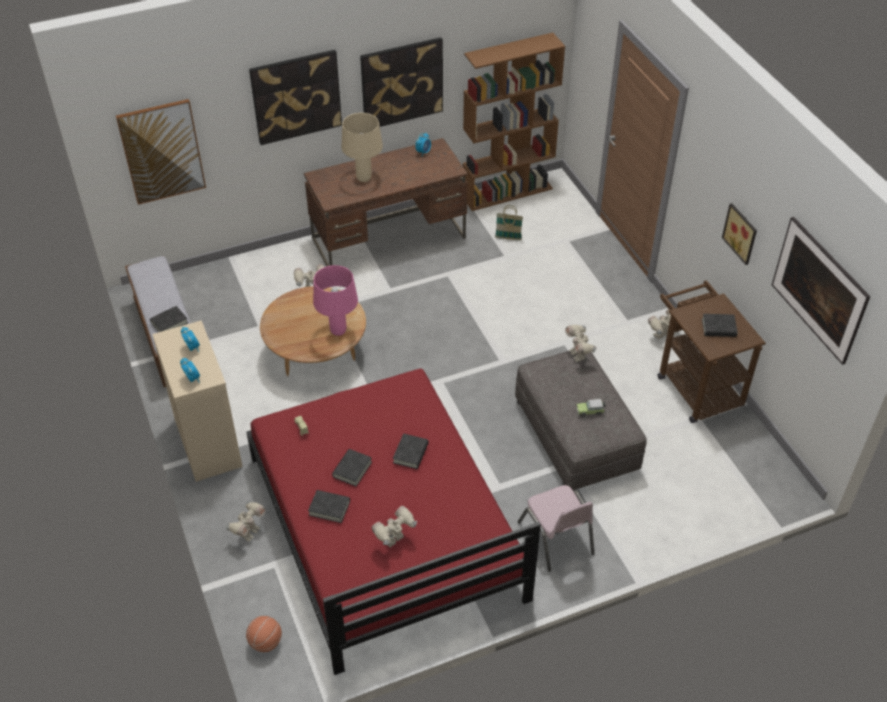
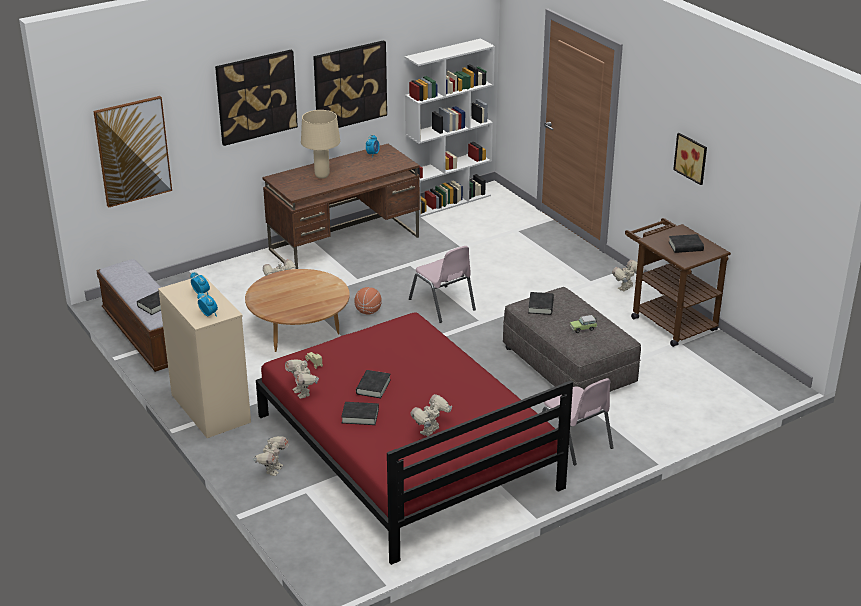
camera: 10 degrees left, 15 degrees down
(265, 642) = (314, 549): basketball -> basketball (368, 312)
(338, 331) = (324, 298): pink table lamp -> none
(410, 453) = (425, 370): black book -> black book (541, 306)
(467, 334) = (442, 304): none -> pink chair
(507, 192) = (449, 201): brown bookcase -> white bookcase
(508, 238) = (459, 233): basket -> none
(578, 355) = (559, 292): toy robot -> toy robot (302, 393)
(813, 306) = (771, 195): picture -> none

